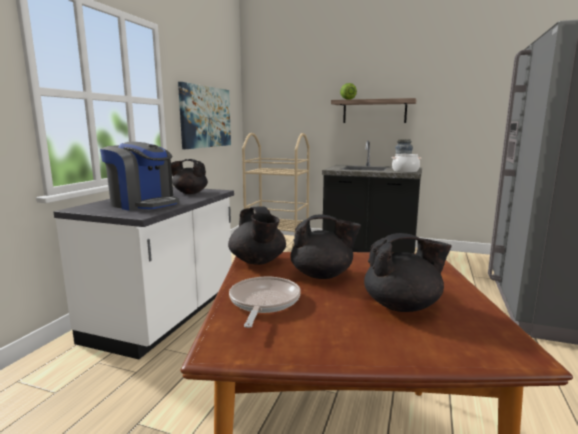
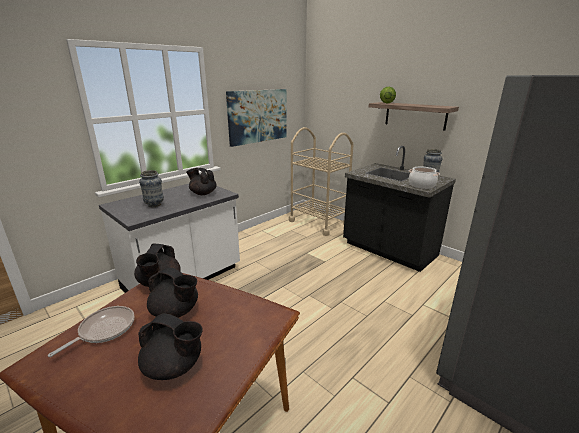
camera: 25 degrees right, 10 degrees up
(143, 204) = (154, 205): coffee machine -> vase

